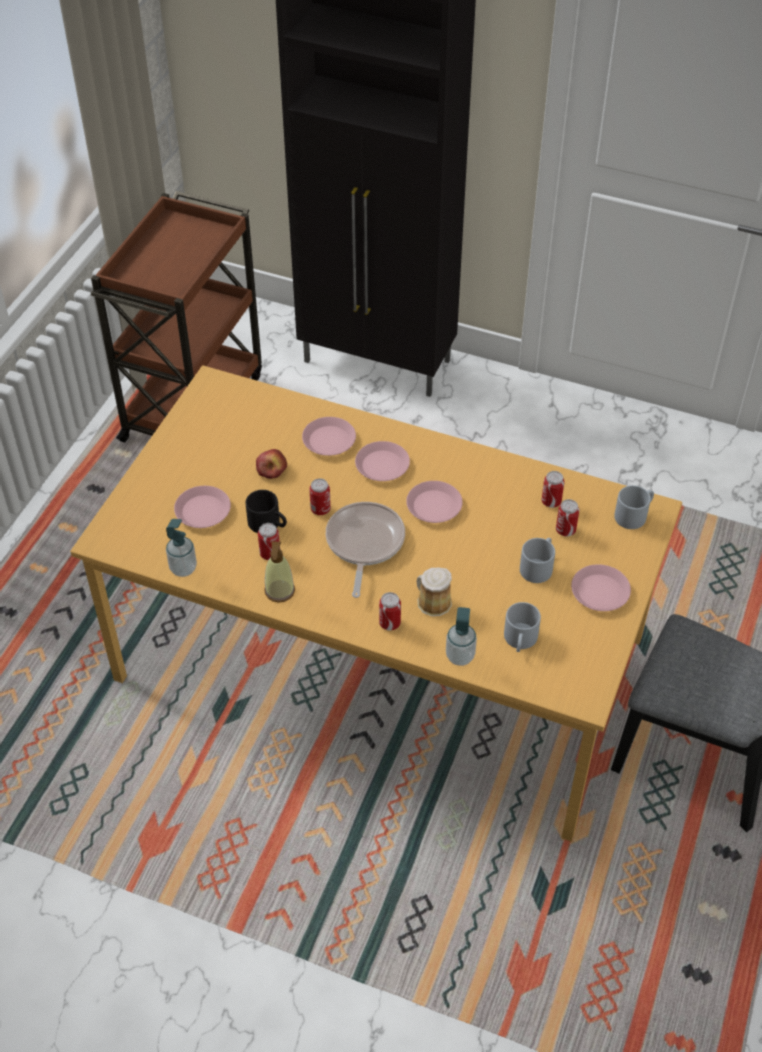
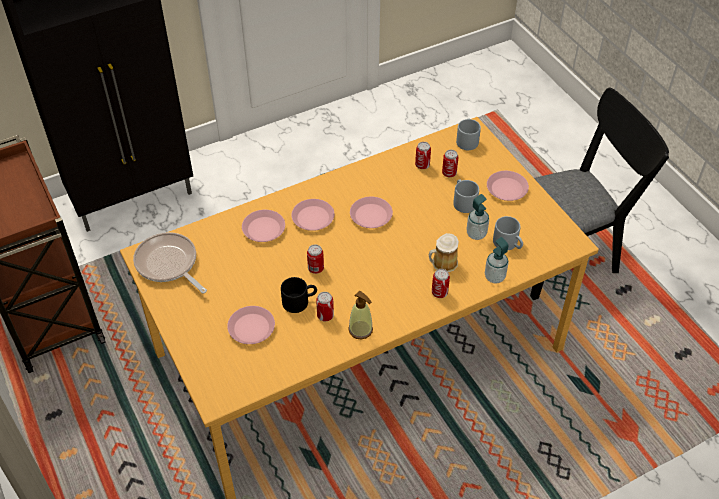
camera: 50 degrees left, 0 degrees up
(183, 568) = (289, 368): soap dispenser -> soap dispenser (476, 234)
(272, 469) = (256, 271): apple -> none
(364, 544) = (366, 265): frying pan -> frying pan (168, 264)

